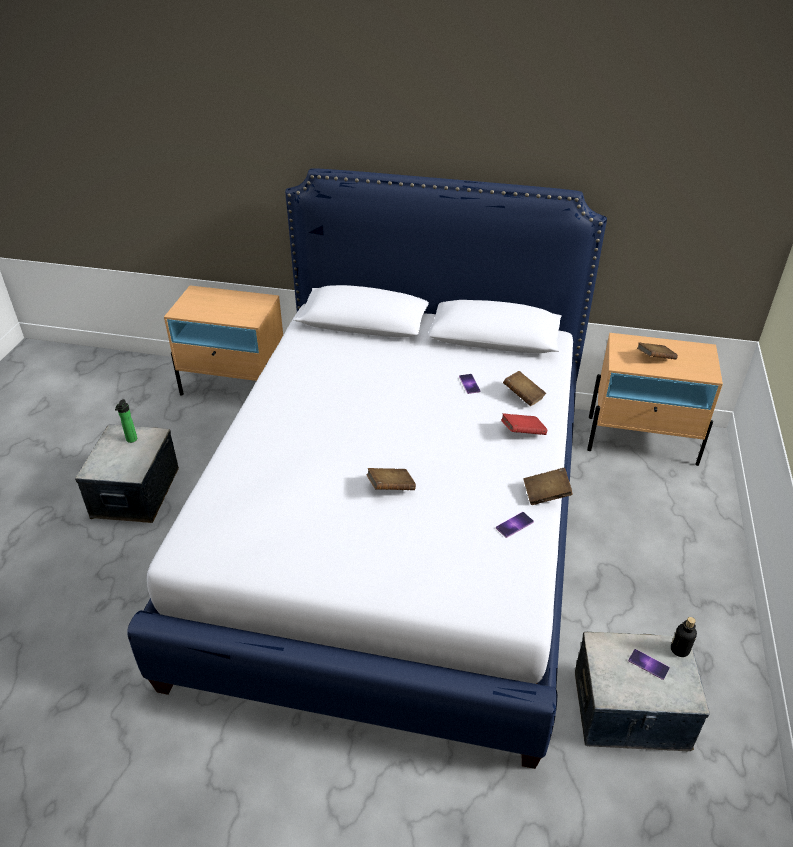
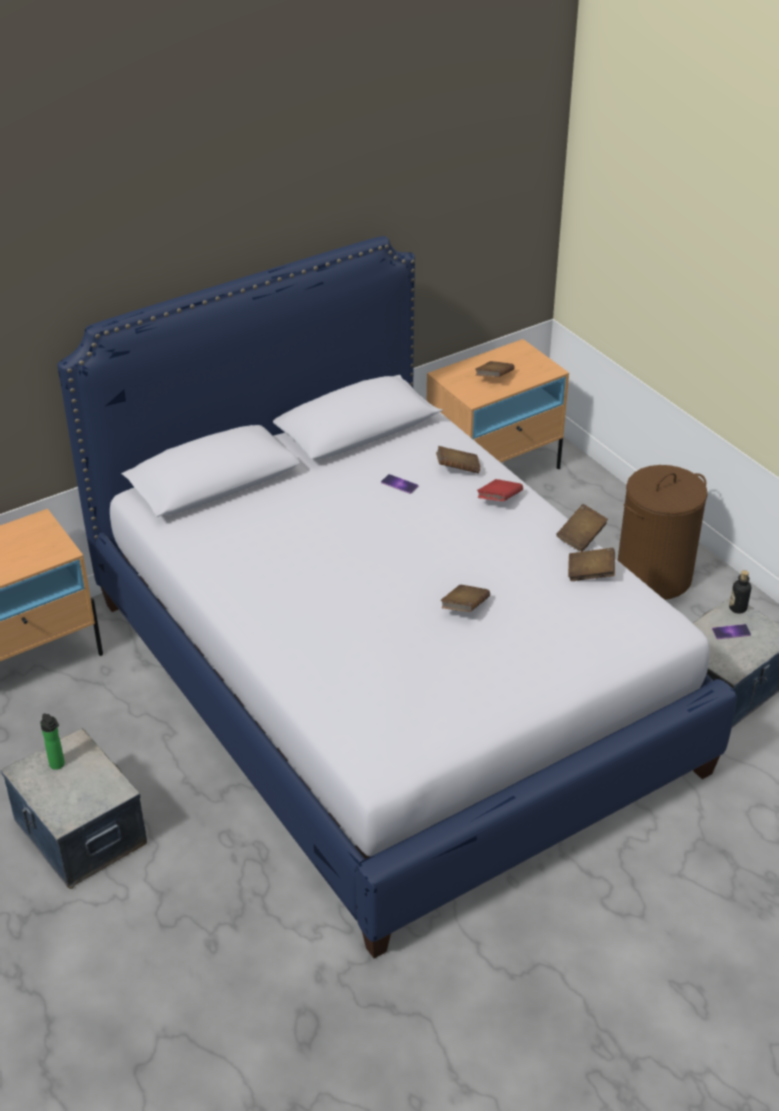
camera: 45 degrees left, 0 degrees up
(514, 525) = (590, 574): phone -> brown book
(679, 585) = (654, 576): none -> brown laundry basket

